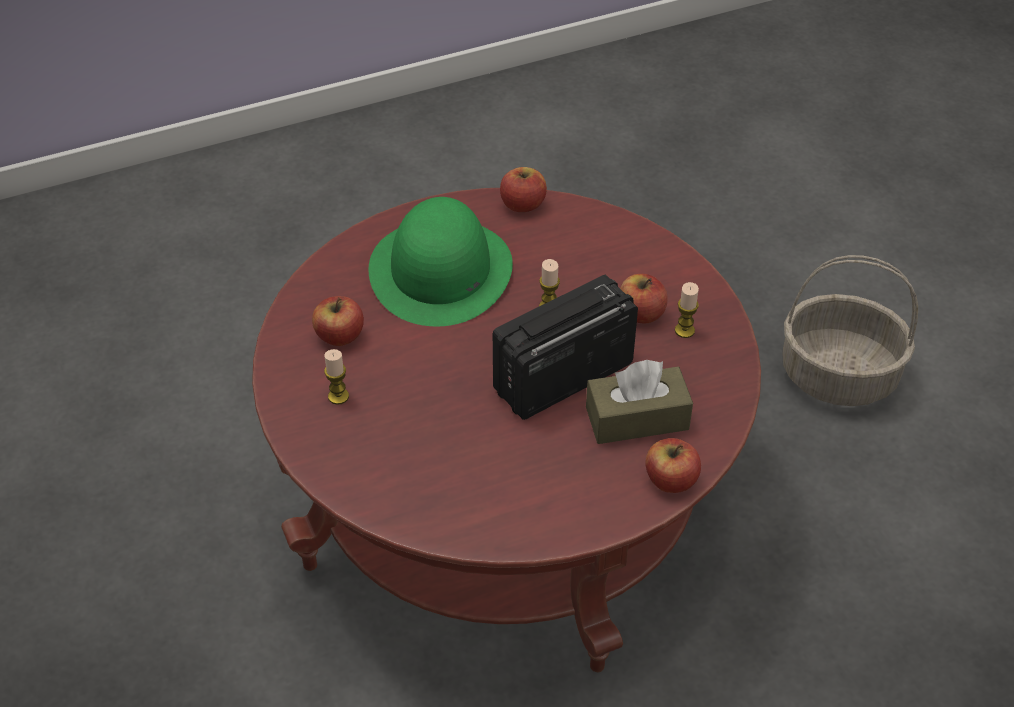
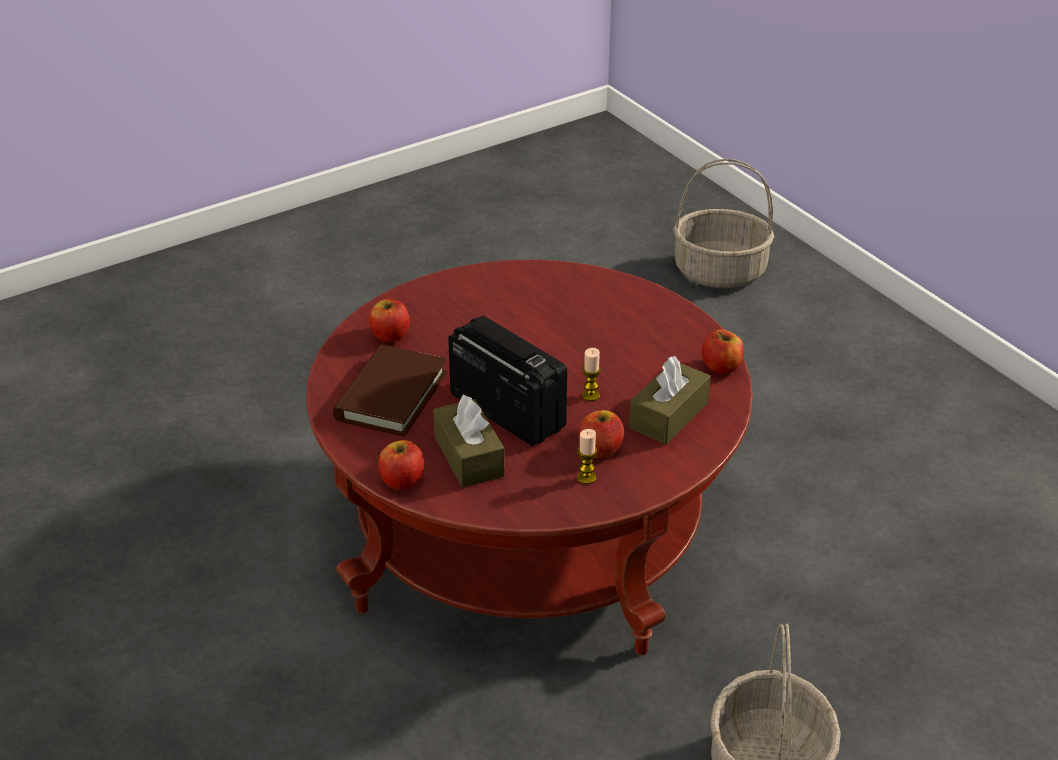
camera: 80 degrees right, 10 degrees down
(103, 256) = (720, 271): none -> basket
(338, 396) = (458, 303): candle -> none
(340, 336) = (522, 294): apple -> apple (390, 335)
(441, 271) = (615, 333): green hat -> none
(512, 477) = (391, 395): none -> brown book
(595, 255) = (669, 416): none -> brown tissue box

